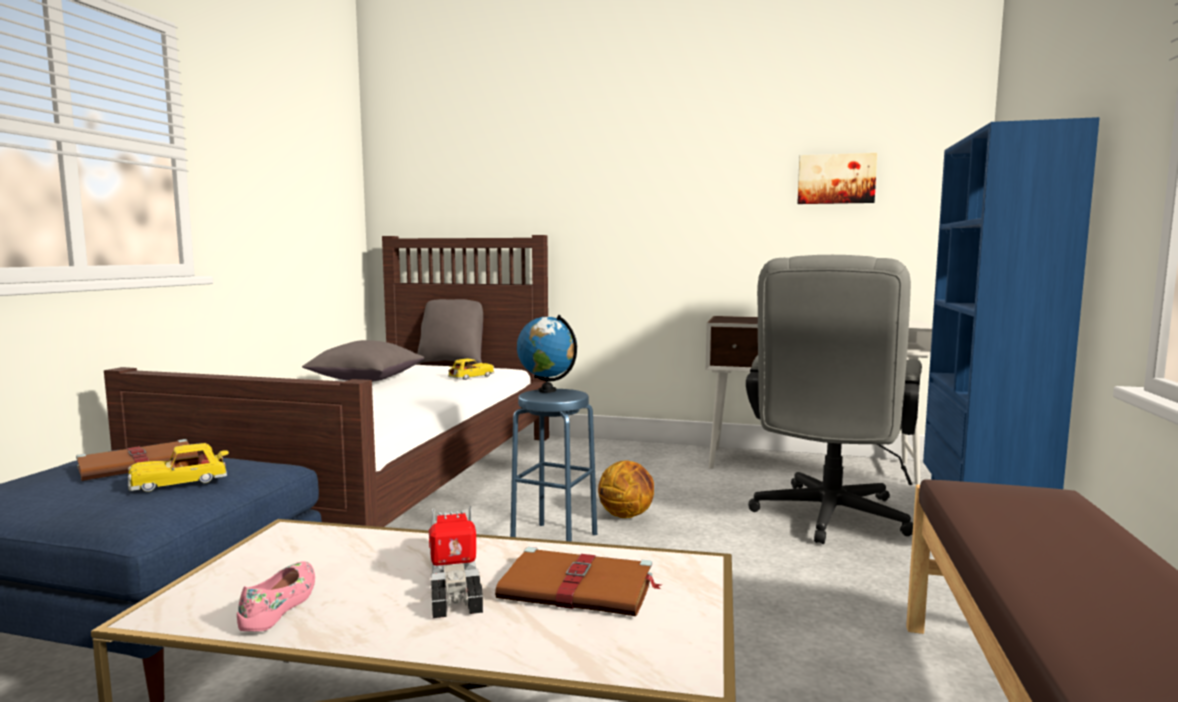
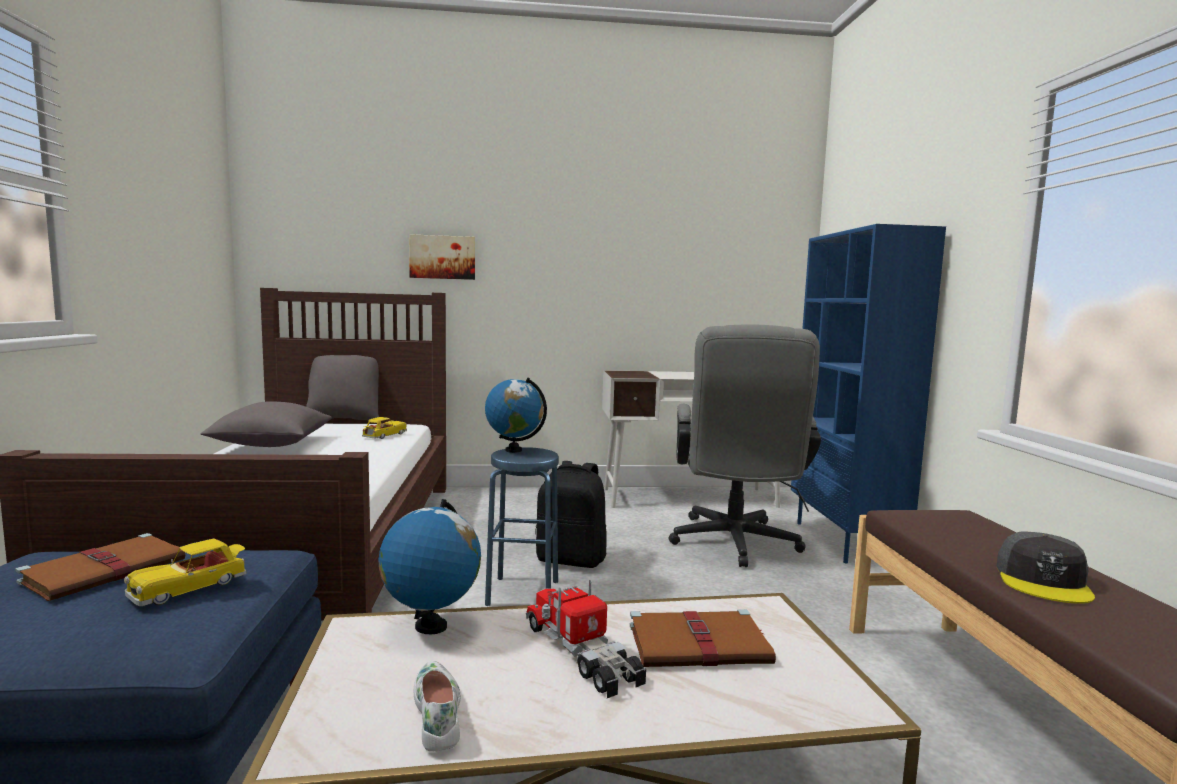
camera: 20 degrees left, 0 degrees up
(281, 604) = (438, 713): pink shoe -> white shoe
(348, 538) = (430, 626): none -> globe
(627, 515) = (571, 560): basketball -> black backpack
(836, 179) = (705, 254): picture -> picture (442, 257)
(1072, 577) = (1043, 581): none -> grey cap

